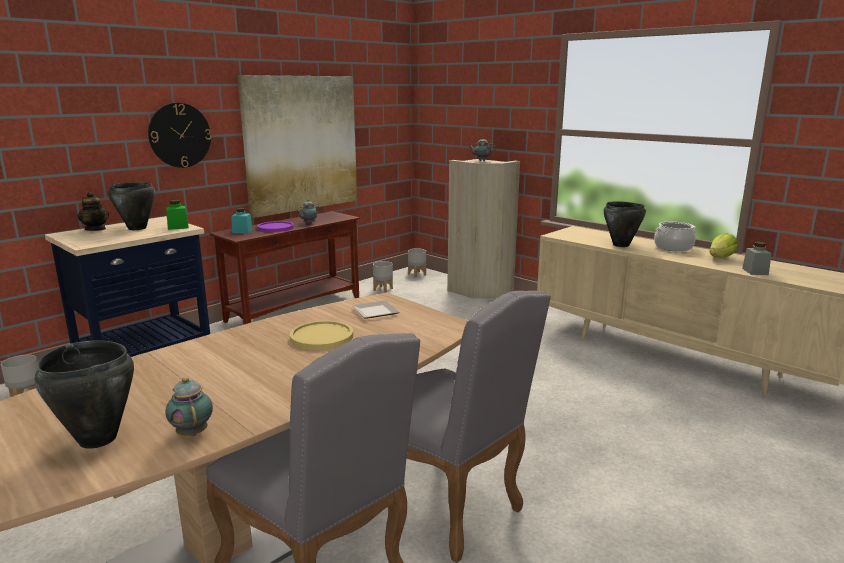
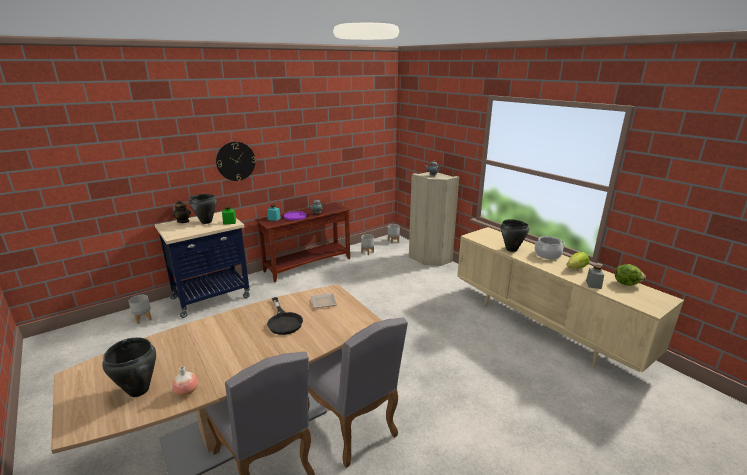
camera: 10 degrees right, 5 degrees up
(192, 432) = (187, 391): teapot -> vase
(301, 144) = (316, 160): picture -> none
(321, 337) = (284, 321): yellow plate -> black frying pan
(796, 268) = (626, 283): none -> lettuce

